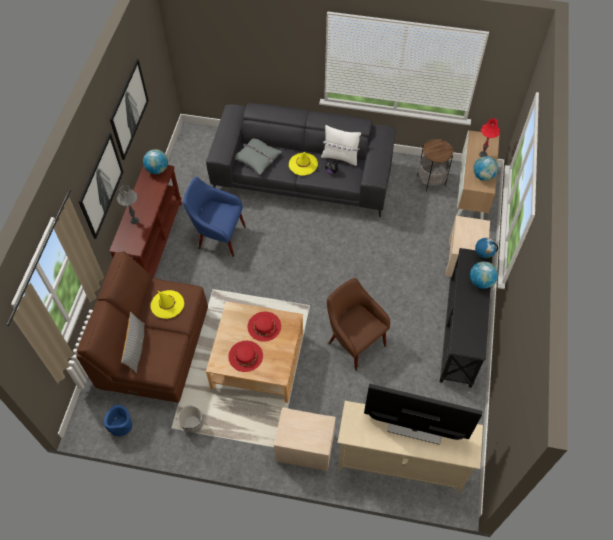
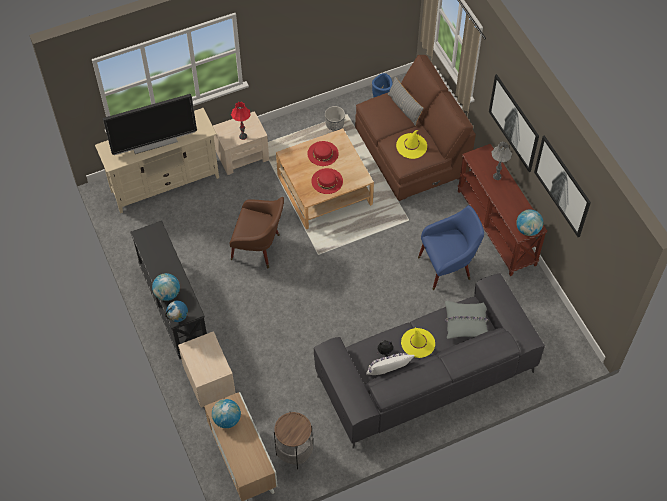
camera: 145 degrees right, 0 degrees up
(483, 154) = (241, 447): red table lamp -> red table lamp (243, 136)

